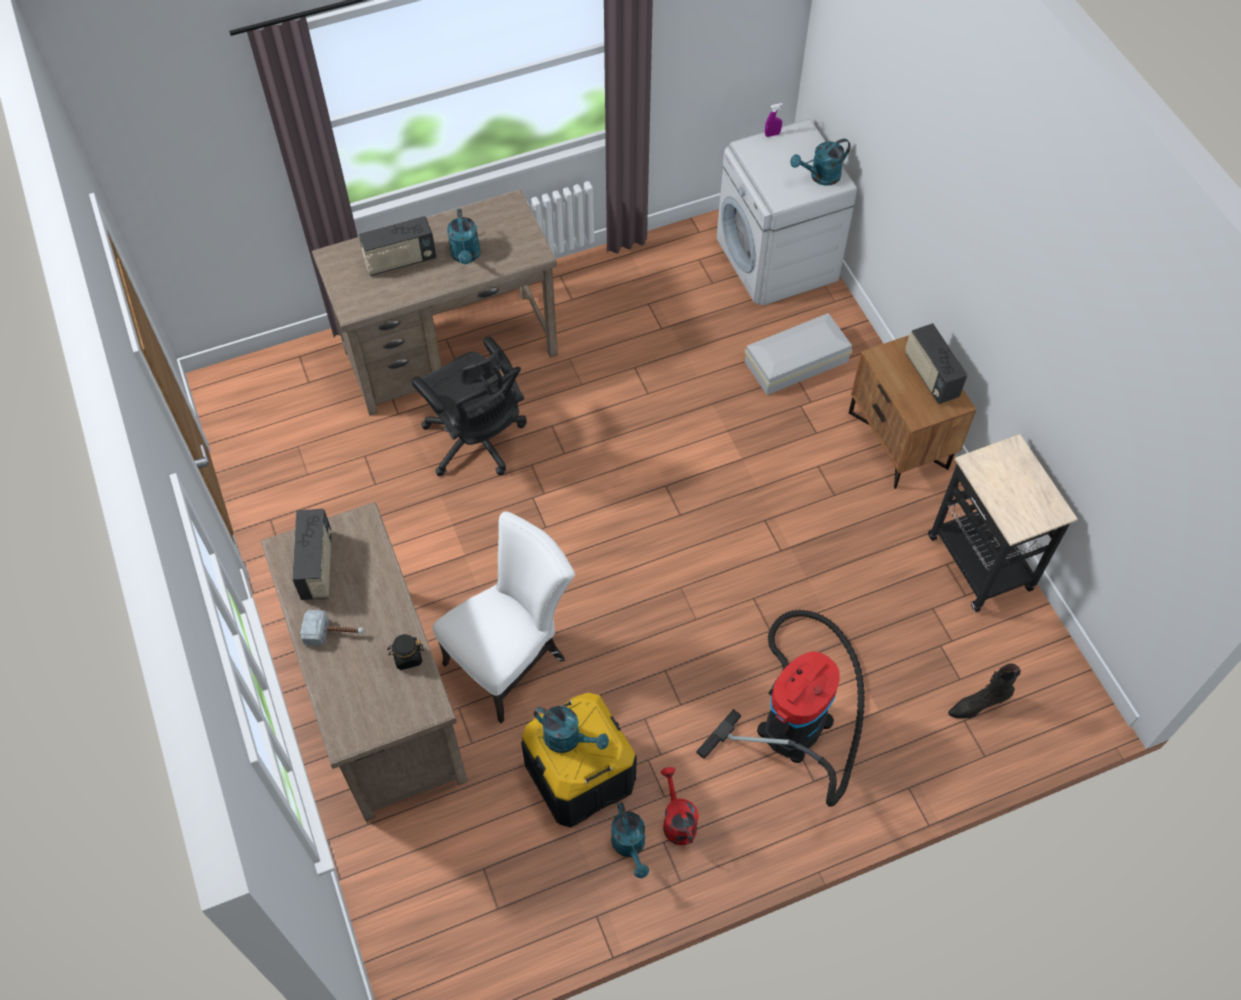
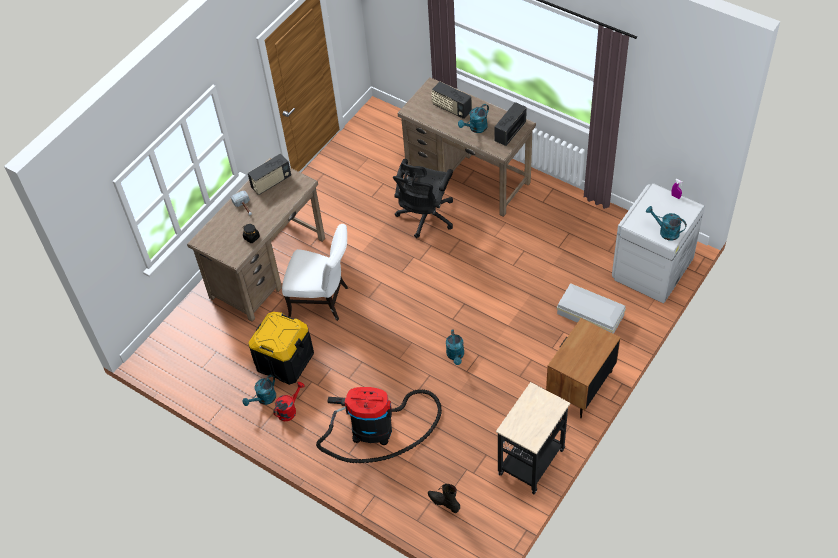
camera: 60 degrees right, 5 degrees down
(568, 739) = (275, 328): turquoise watering can -> turquoise watering can (456, 356)
(930, 376) = (591, 355): radio -> radio (510, 132)

